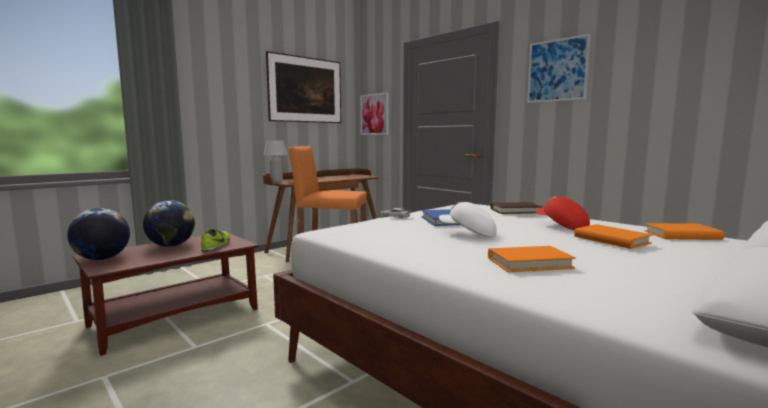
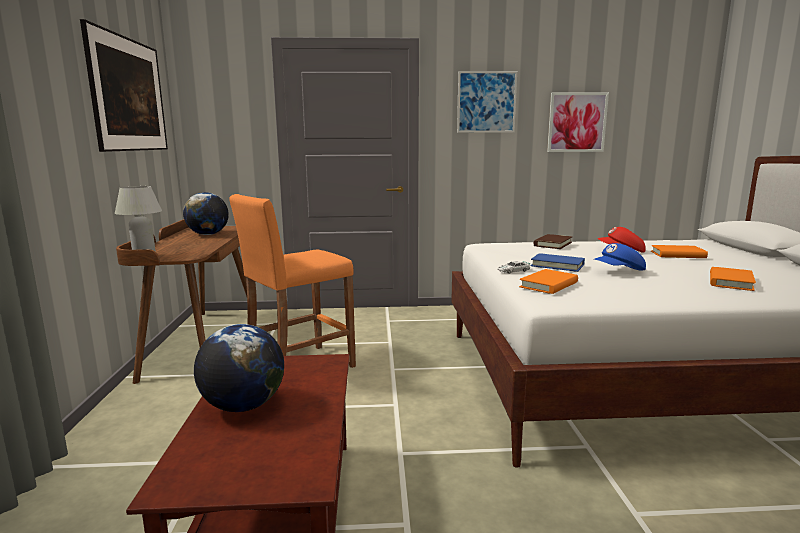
camera: 50 degrees left, 5 degrees up
(102, 258) = (225, 476): globe -> globe (208, 234)
(216, 245) = (308, 376): shoe -> none
(374, 114) = (217, 136): picture -> picture (576, 122)
(467, 233) = (619, 271): white cap -> blue cap
(682, 235) = (672, 243): orange book -> orange book (548, 285)

